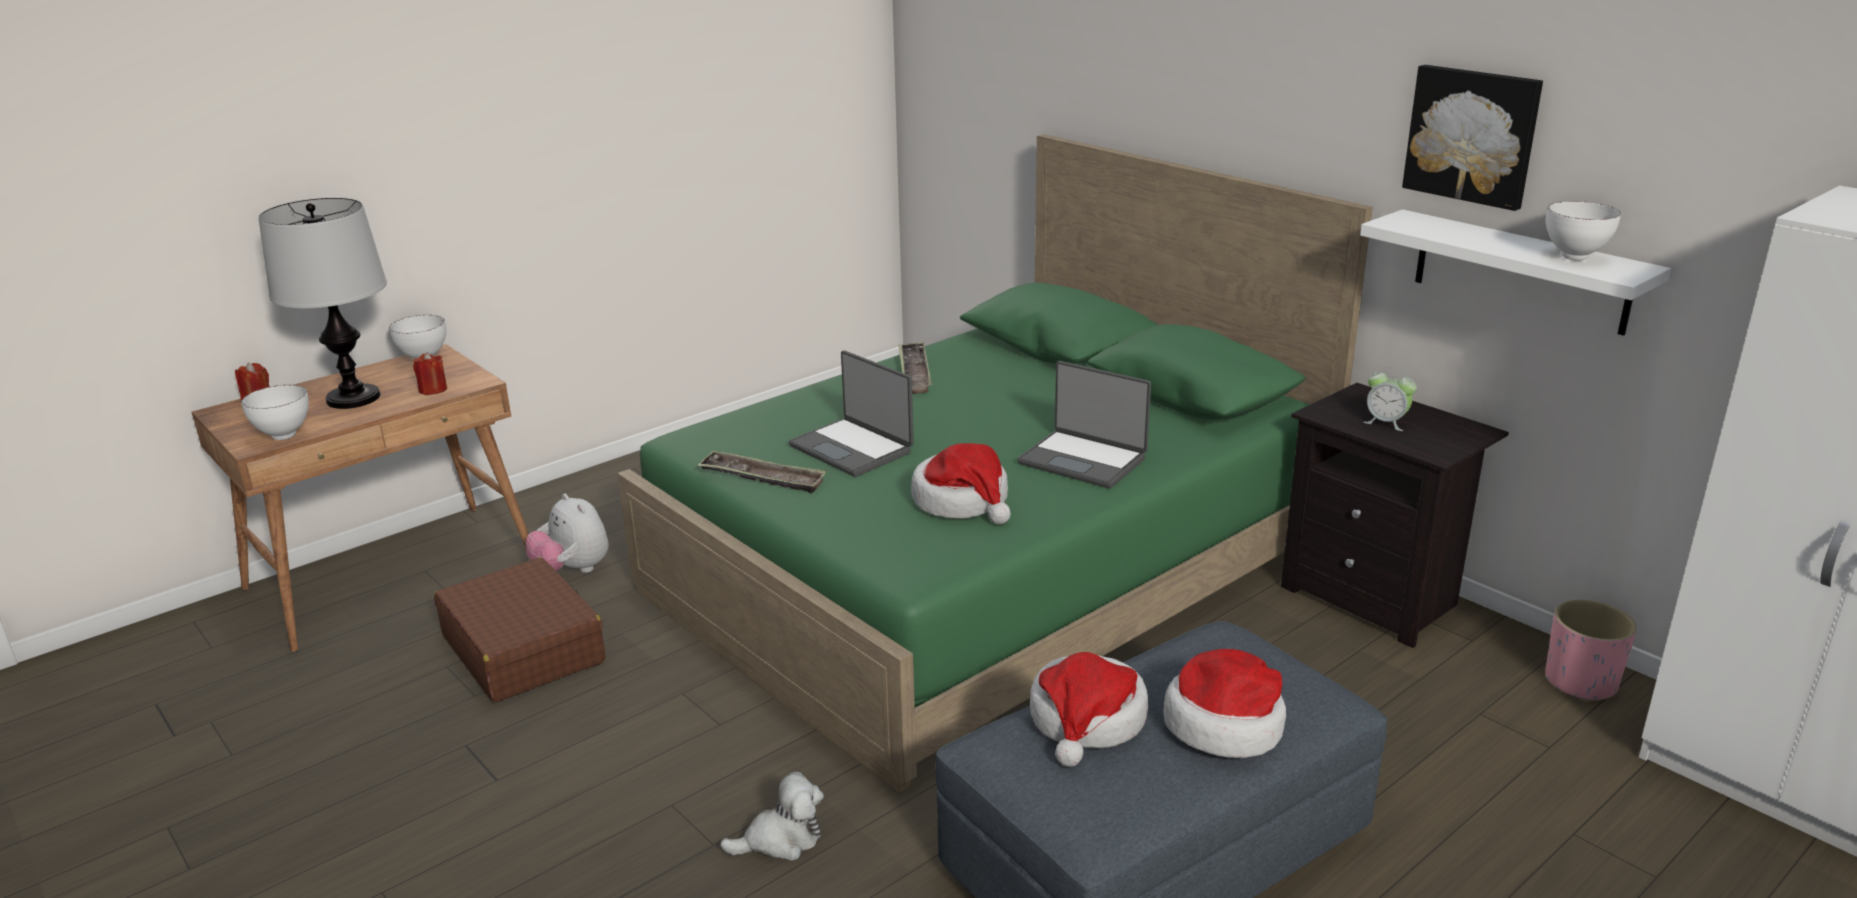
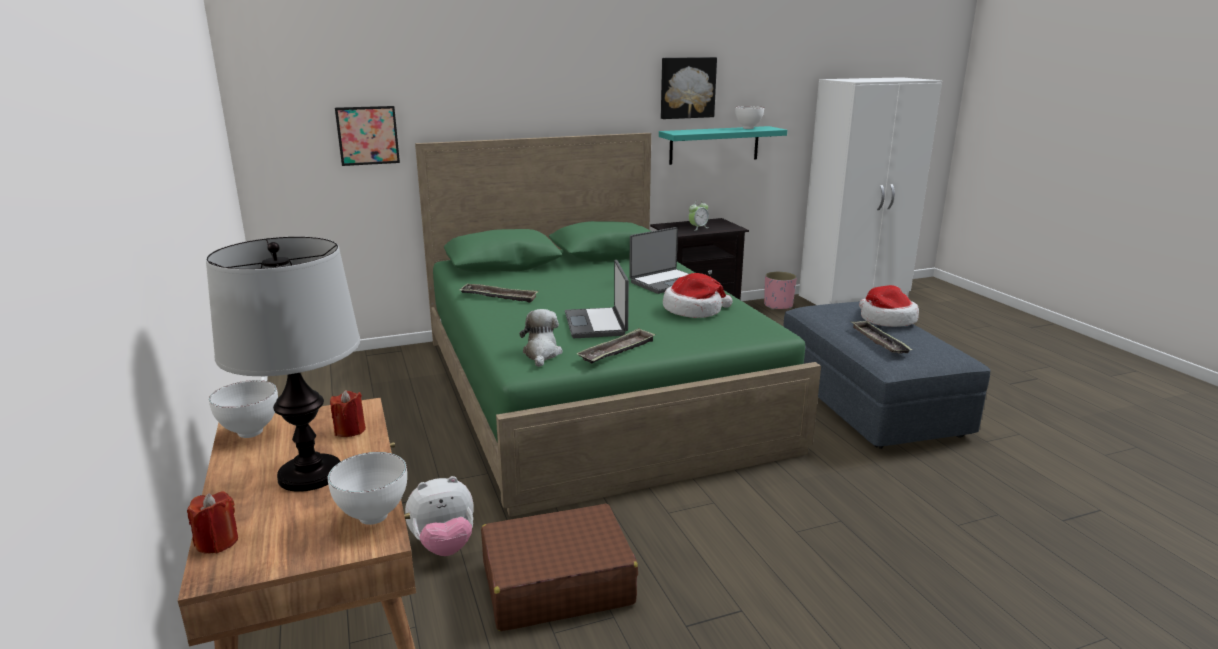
camera: 70 degrees left, 5 degrees down
(781, 840) = (840, 497): plush toy -> plush toy (541, 354)
(853, 448) = (597, 324): laptop -> laptop turned 105 degrees clockwise
(1005, 110) = (367, 135): none -> picture
(1087, 721) = (879, 341): hat -> tray
(1521, 271) = (714, 145): white shelf -> turquoise shelf

